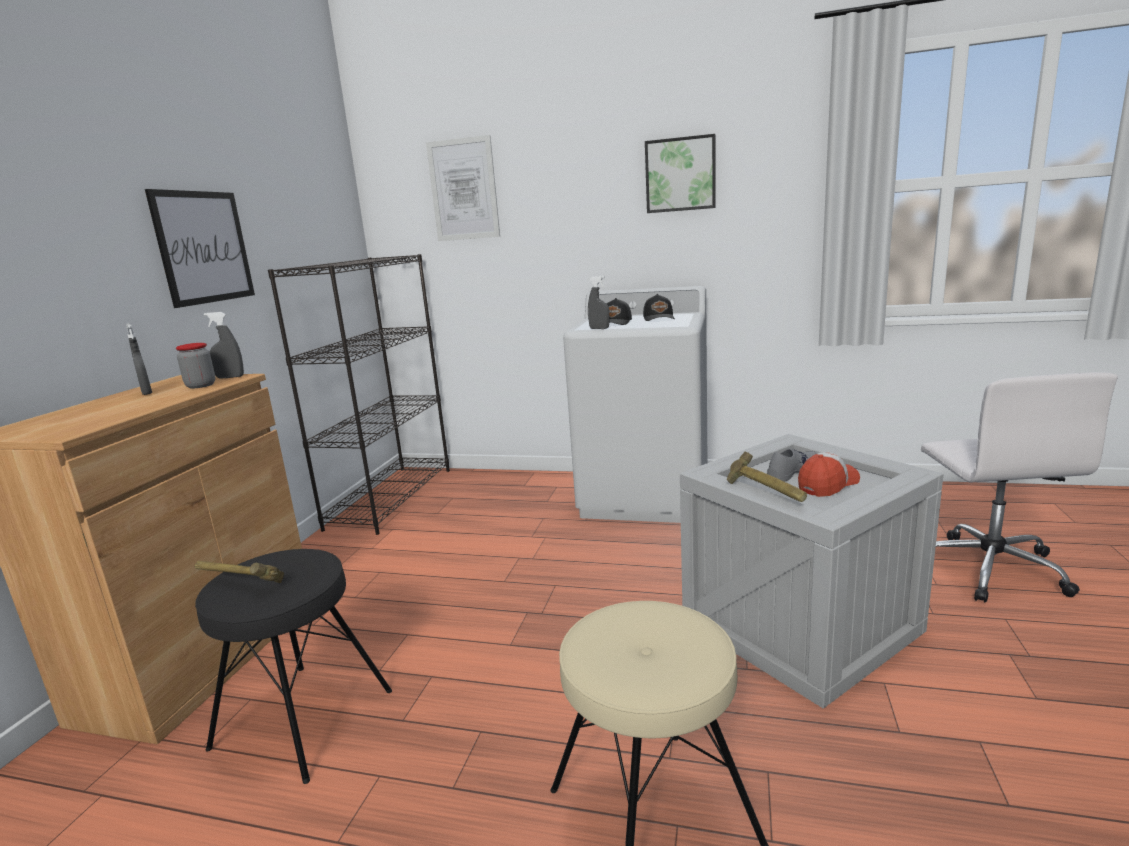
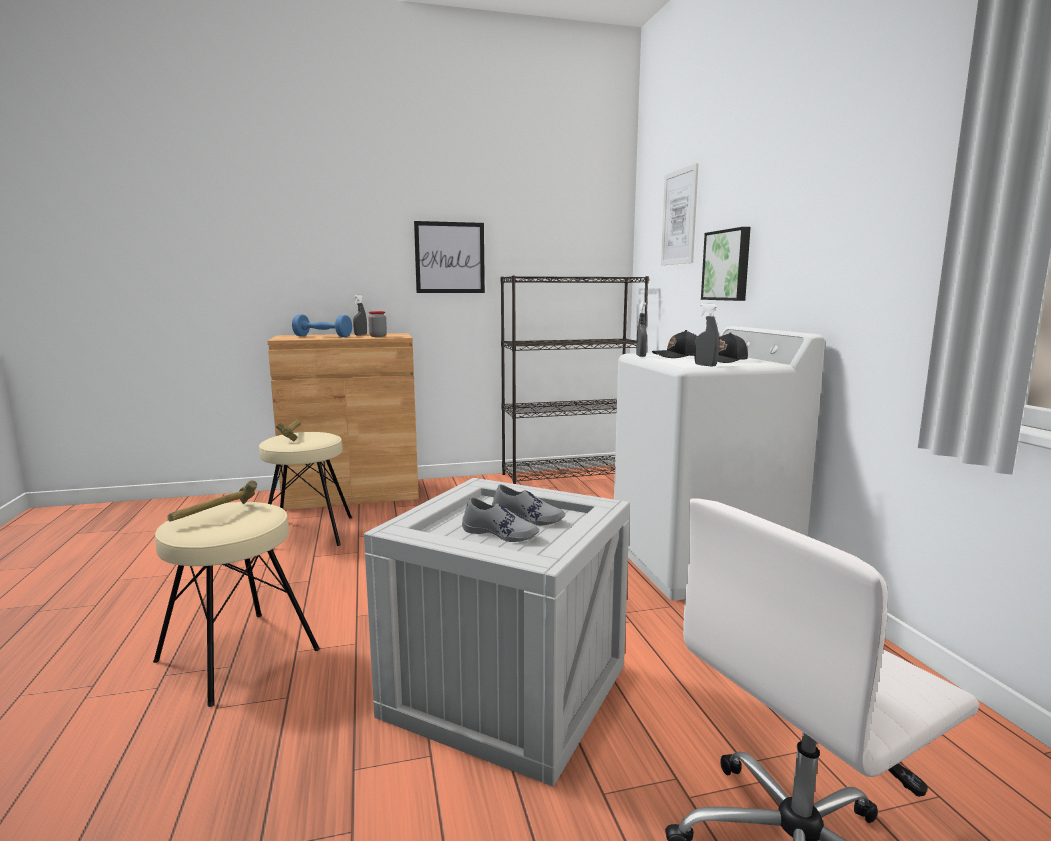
camera: 60 degrees right, 5 degrees down
(104, 411) = (322, 336): none -> blue dumbbell
(230, 377) = (400, 336): grey spray bottle -> grey spray bottle (705, 365)
(303, 719) = (308, 532): black stool -> beige stool
(680, 175) = (823, 191): picture -> picture (727, 265)
(766, 494) = (437, 506): hammer -> hammer (215, 516)
(828, 484) = (501, 533): cap -> grey shoe

